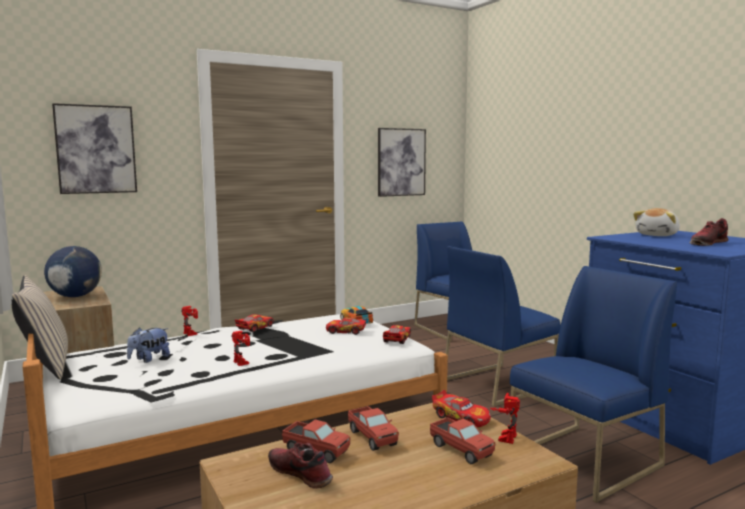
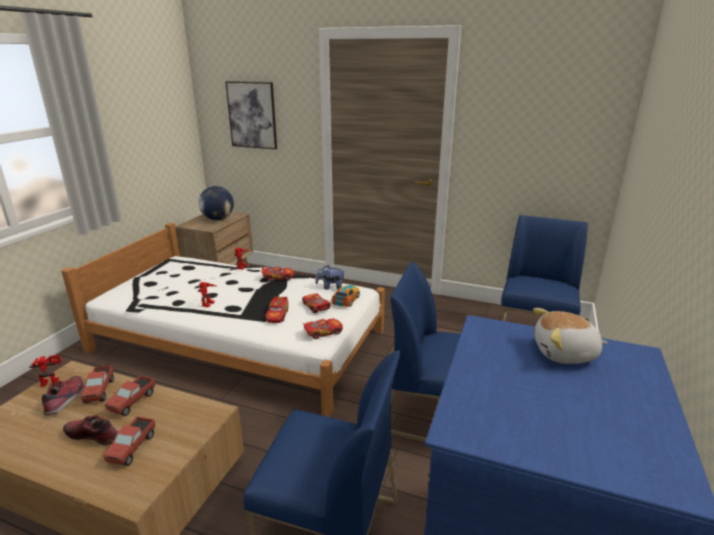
camera: 50 degrees right, 15 degrees up
(45, 366) = (154, 263): beige pillow -> none
(149, 359) = (185, 279): plush toy -> plush toy (330, 287)
(401, 162) = (526, 141): picture -> none
(461, 418) = (194, 425): toy car -> toy car (277, 315)
(504, 436) = (171, 460): toy robot -> toy robot (52, 381)
(707, 243) = (544, 405): shoe -> shoe (94, 435)

